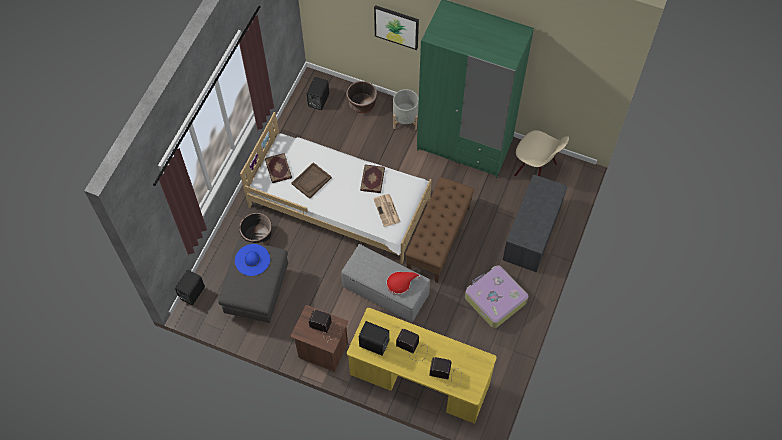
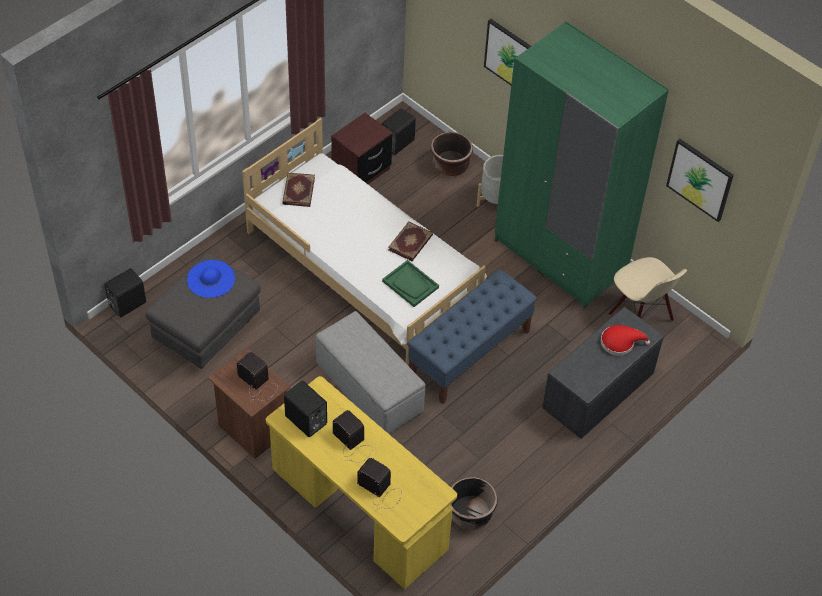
camera: 20 degrees right, 10 degrees down
(257, 236) = (241, 269): black planter -> black planter (470, 514)
(304, 131) = (361, 171): none -> brown nightstand
(311, 181) = (332, 218): brown tray -> none
(387, 210) = (410, 284): newspaper -> green tray
(400, 283) = (384, 374): red hat -> red hat (620, 342)
(438, 239) = (469, 353): brown bench -> blue bench
(494, 299) = (507, 451): suitcase -> none
(564, 77) = (700, 179): none -> picture

